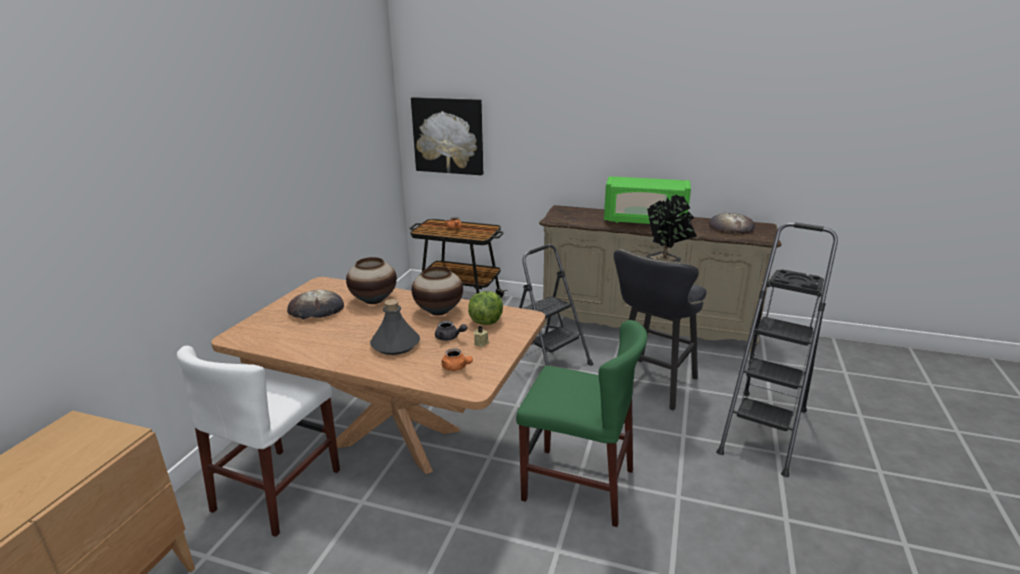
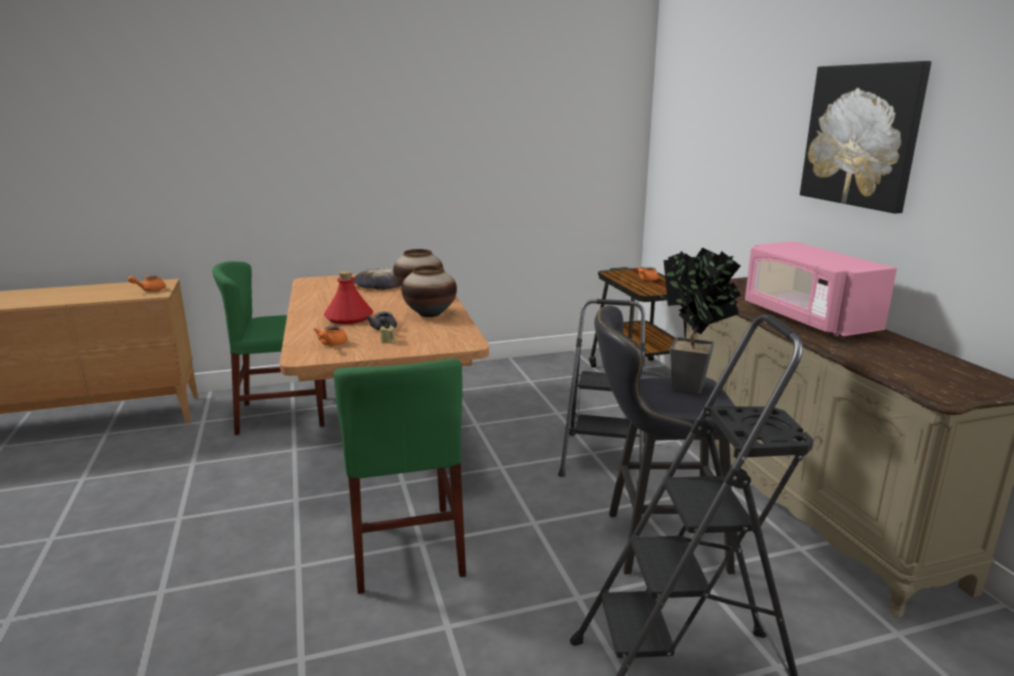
camera: 55 degrees right, 5 degrees down
(90, 439) = (150, 290): none -> orange teapot
(278, 489) = (283, 415): white chair -> green chair
(395, 345) = (348, 318): grey bottle -> red bottle
(448, 136) = (679, 169): picture -> picture (862, 136)
(486, 321) = (434, 332): lettuce -> none
(644, 221) = (807, 319): green microwave -> pink microwave
(731, 227) = (929, 365): bread -> none

